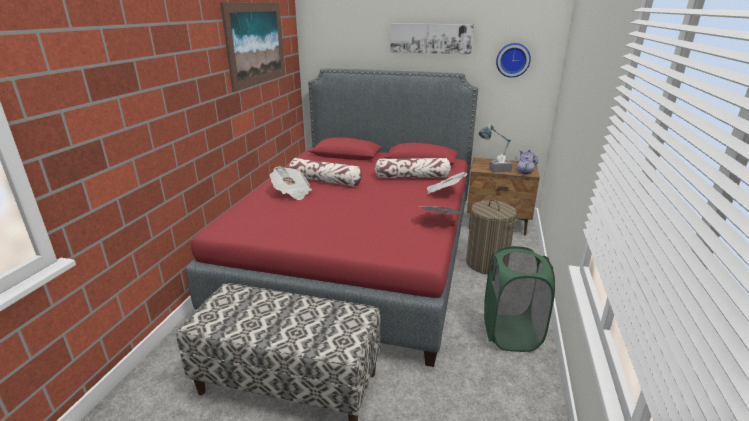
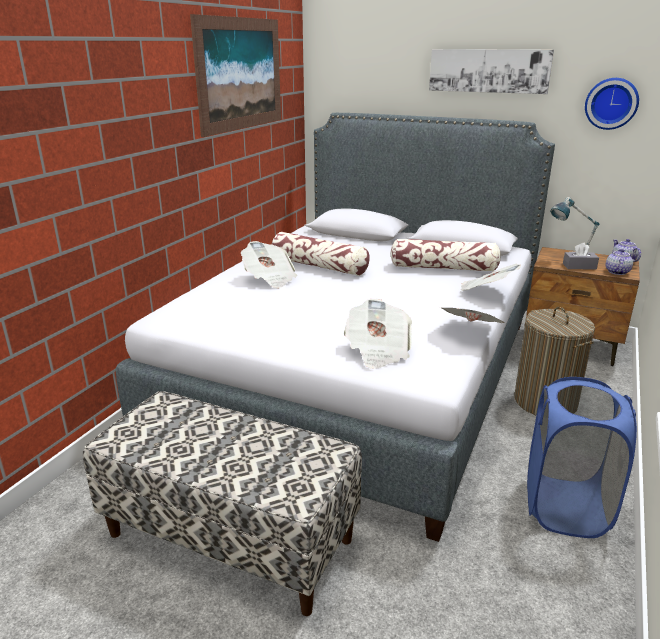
camera: 10 degrees right, 0 degrees up
(359, 256) = (360, 374): red bed -> grey bed
(381, 240) = (377, 351): none -> newspaper
(511, 333) = (565, 507): green laundry basket -> blue laundry basket

